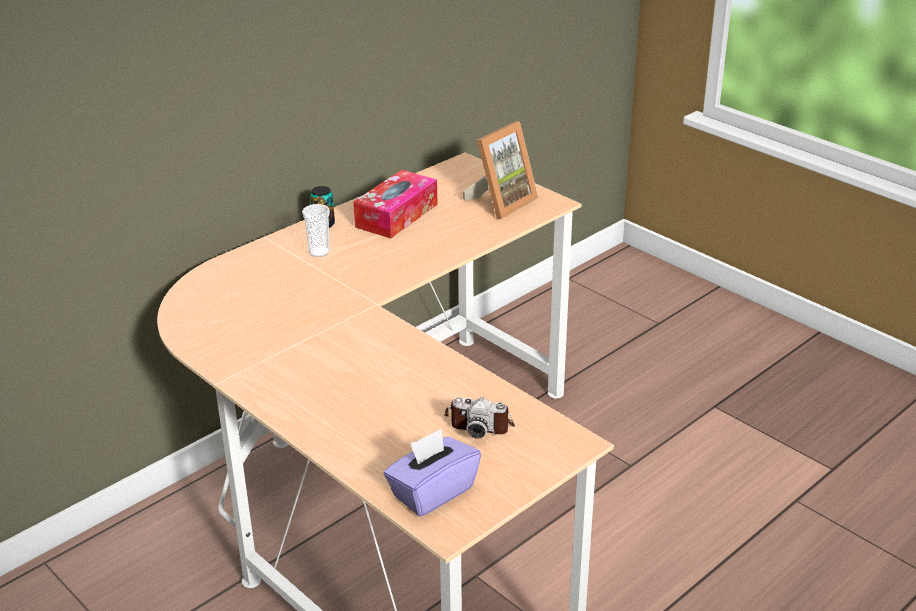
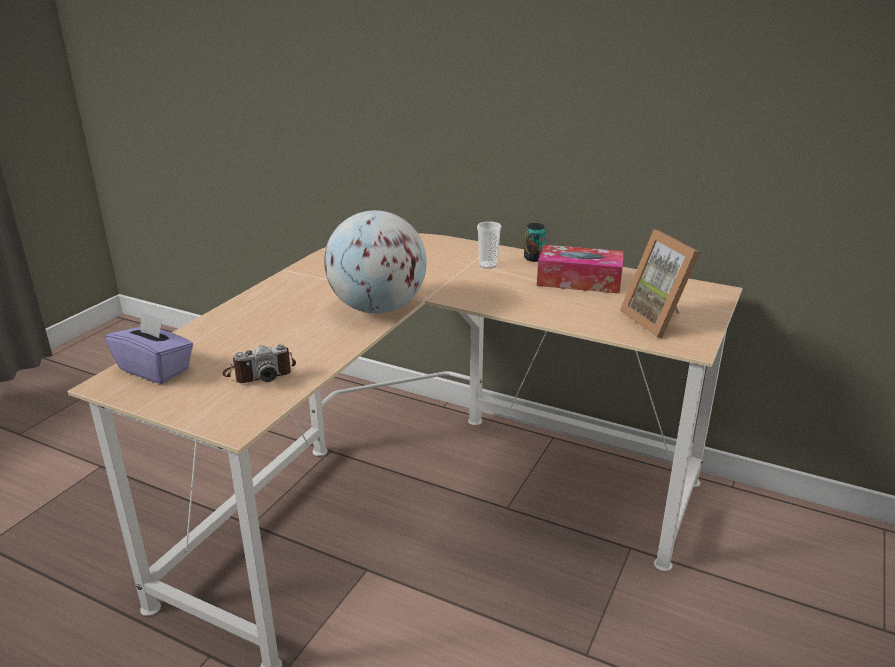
camera: 70 degrees right, 5 degrees down
(378, 334) = (377, 308): none -> globe
(480, 422) = (260, 373): camera -> camera turned 105 degrees counterclockwise
(501, 202) = (659, 320): picture frame -> picture frame turned 45 degrees clockwise

